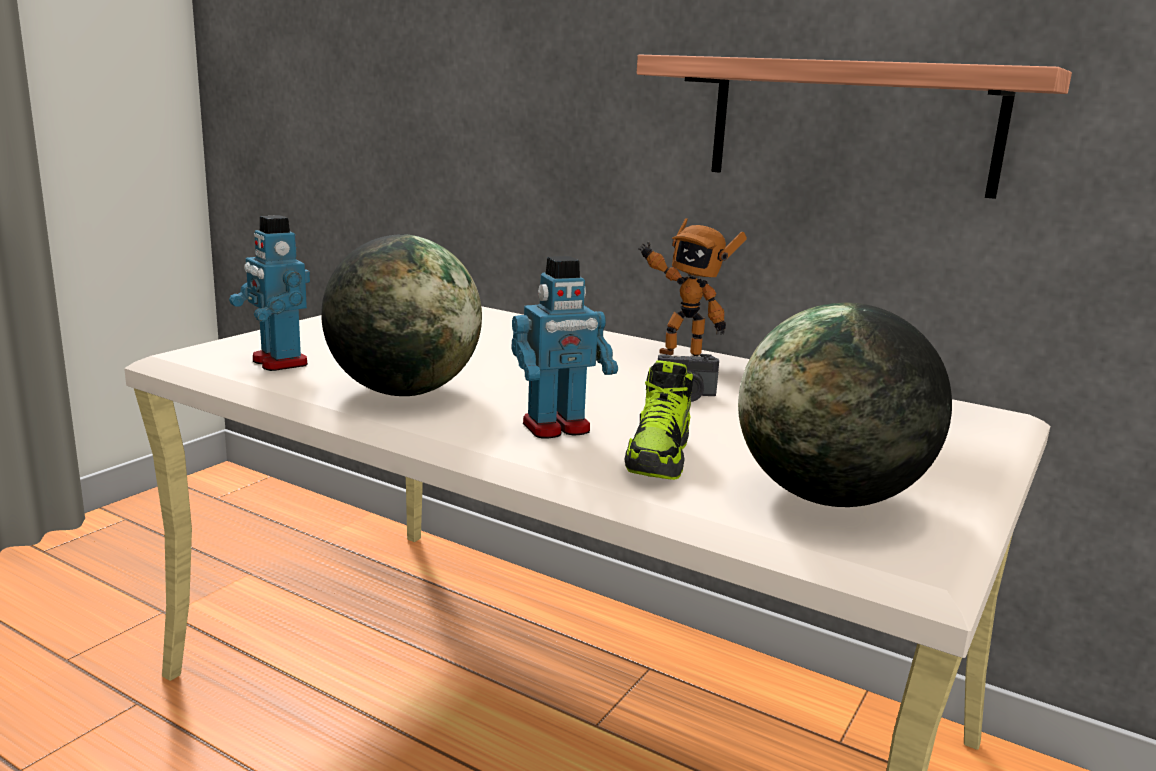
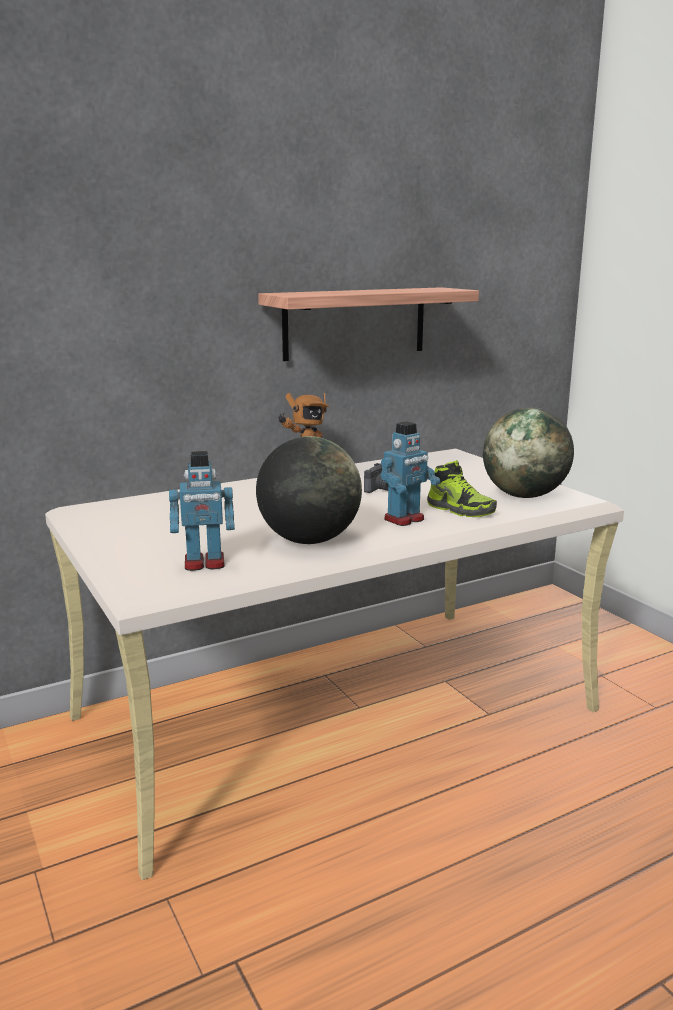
camera: 60 degrees left, 0 degrees up
(557, 428) = (405, 519): toy robot -> toy robot turned 45 degrees clockwise

